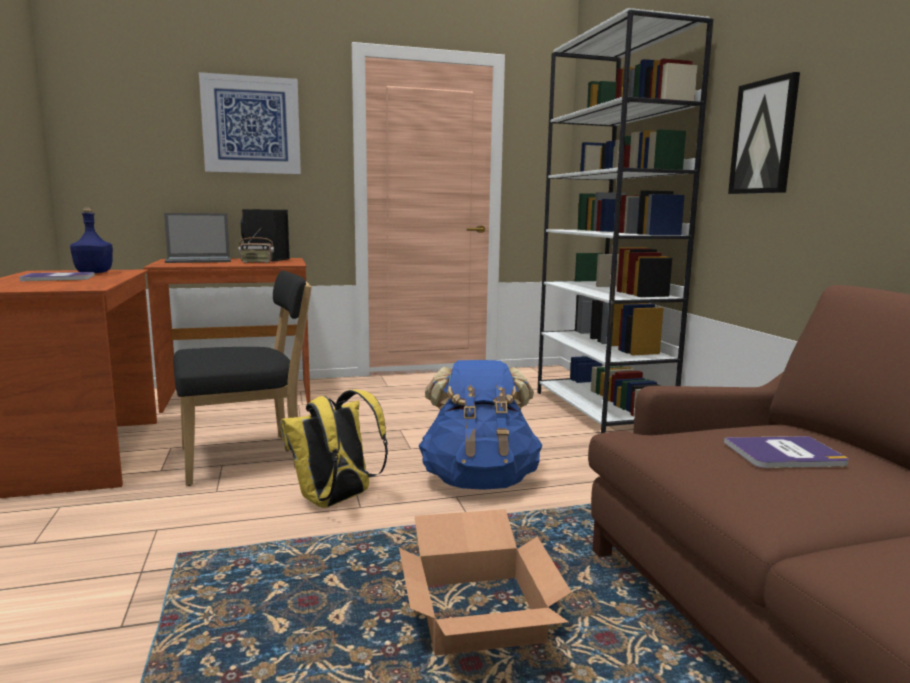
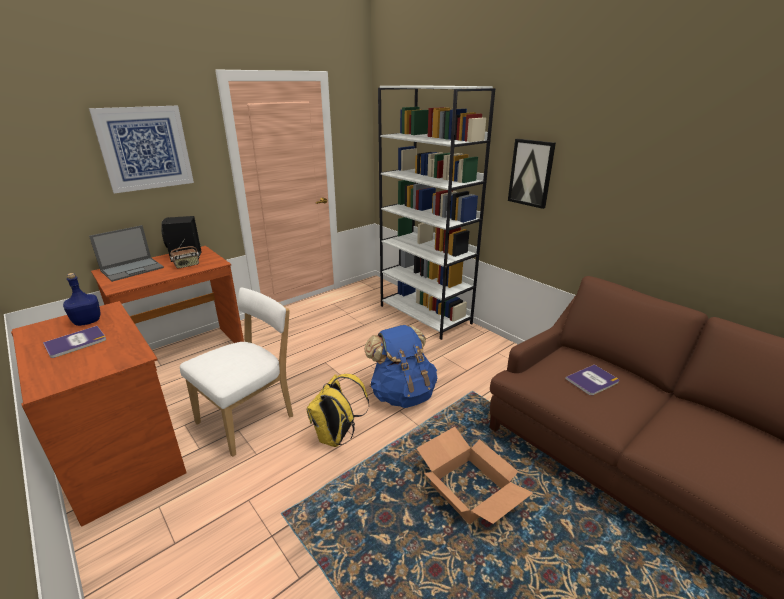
camera: 25 degrees left, 15 degrees up
(248, 458) = (250, 417): black chair -> white chair

